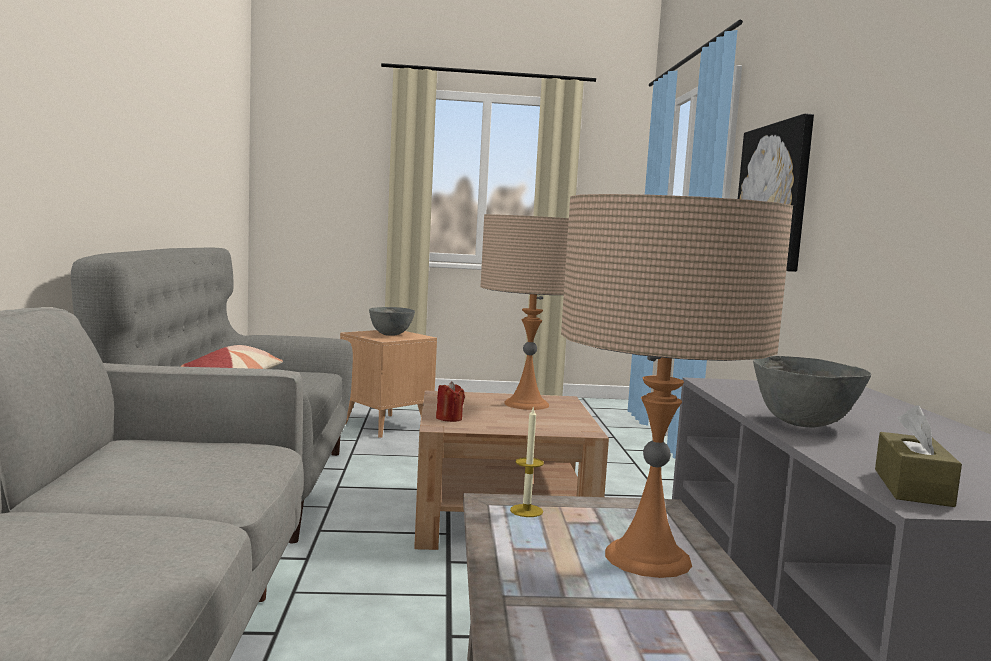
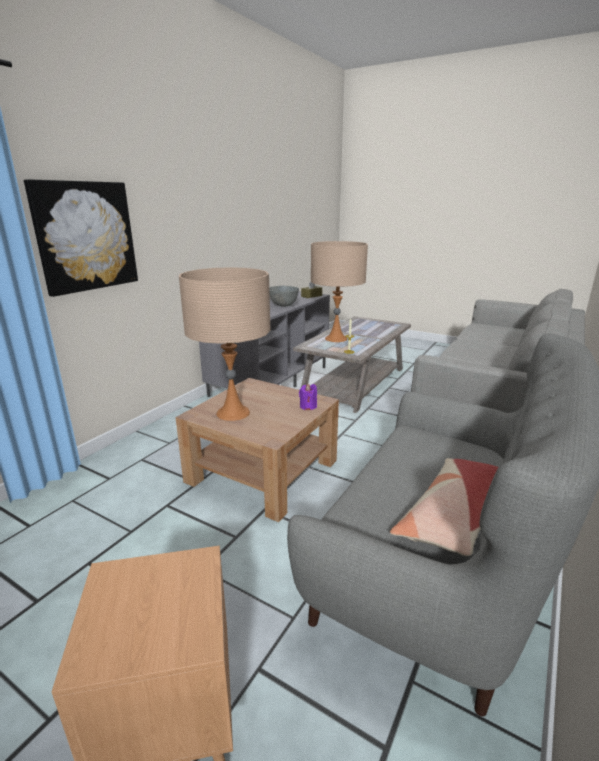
camera: 145 degrees left, 15 degrees up
(390, 334) = (147, 603): grey bowl -> none
(449, 418) = (308, 406): red candle -> purple candle

